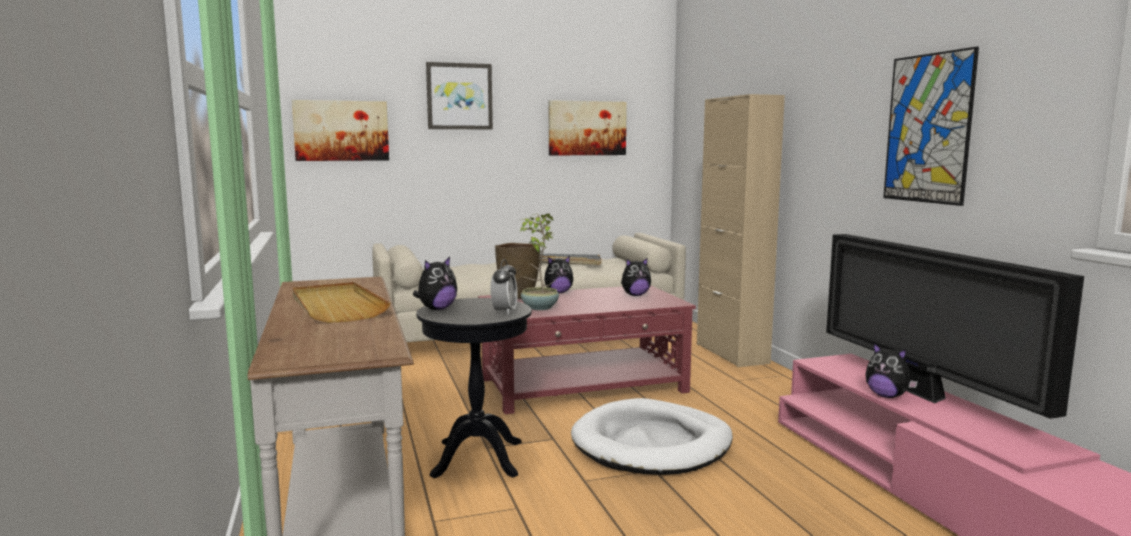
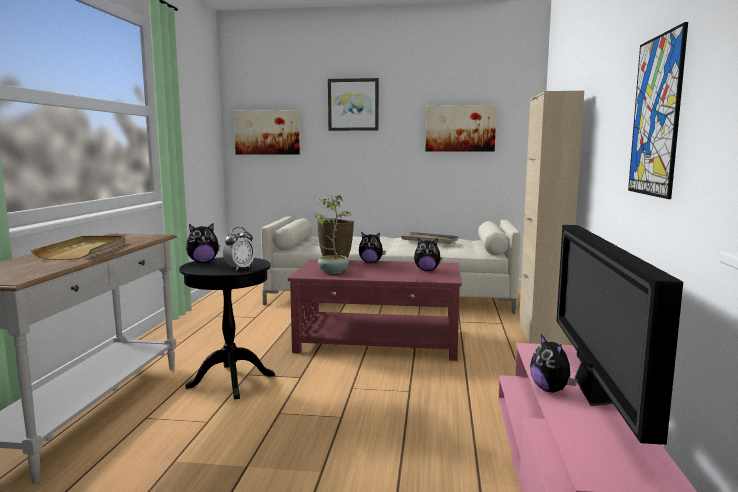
camera: 25 degrees right, 0 degrees up
(652, 444) = (368, 396): white dog bed -> none

